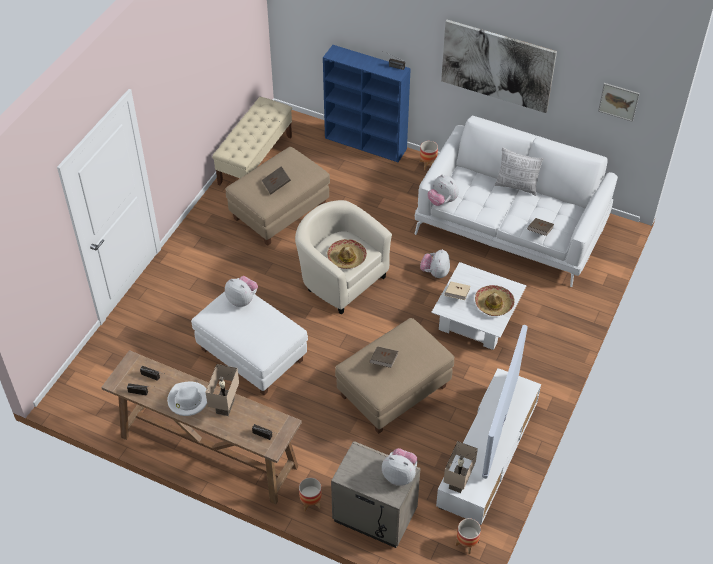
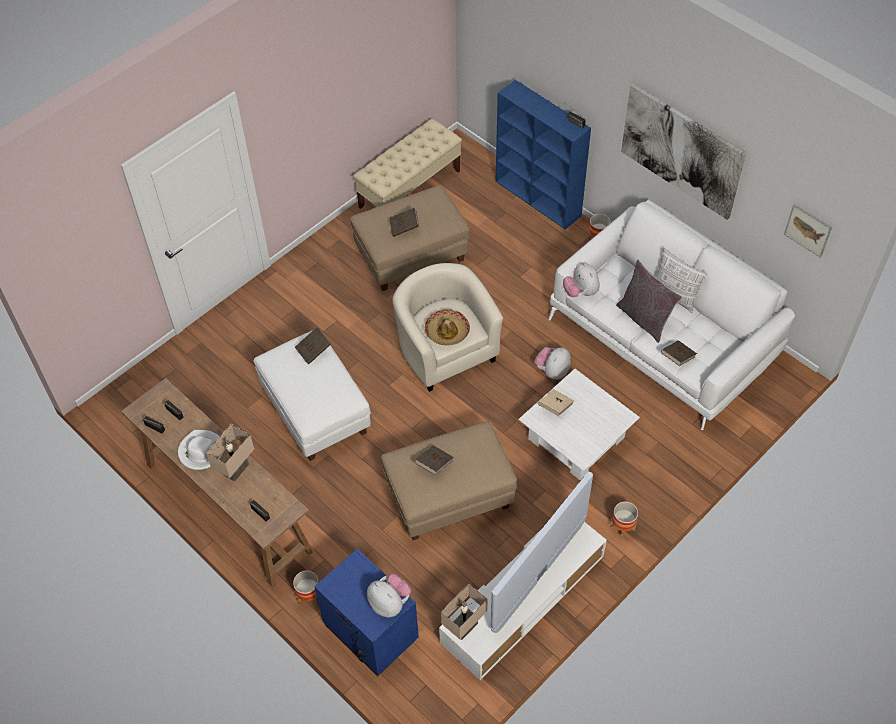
camera: 20 degrees right, 5 degrees up
(242, 299) = (313, 350): plush toy -> brown book
(374, 516) = (369, 633): beige nightstand -> blue nightstand
(467, 543) = (456, 696): planter -> planter (622, 528)
(494, 304) = (592, 429): hat -> none
(501, 209) = (644, 319): none -> grey pillow

